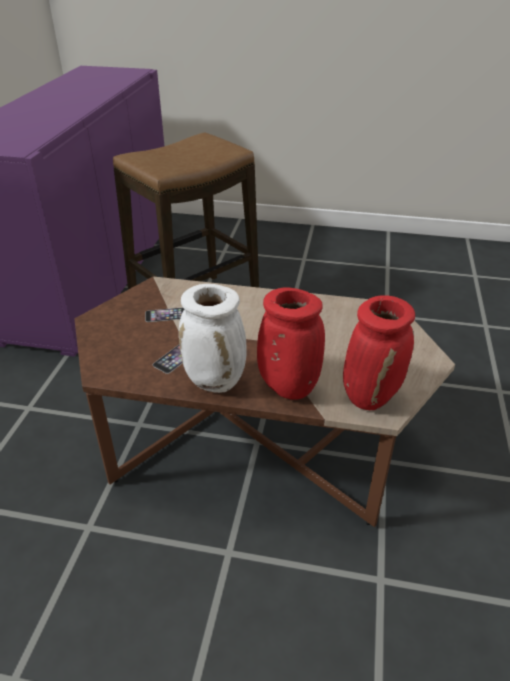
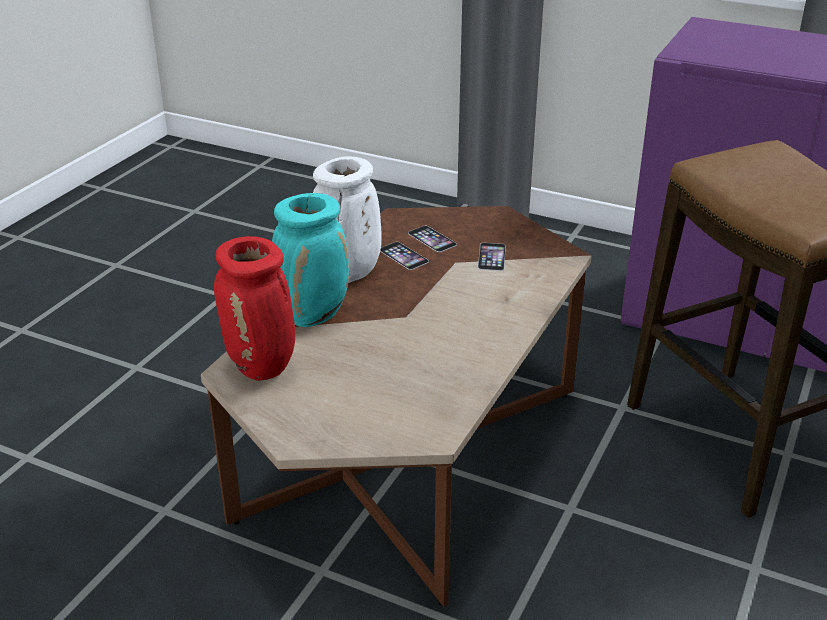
camera: 105 degrees right, 5 degrees down
(142, 347) = (432, 239): none -> phone
(286, 387) = (313, 315): red vase -> turquoise vase

